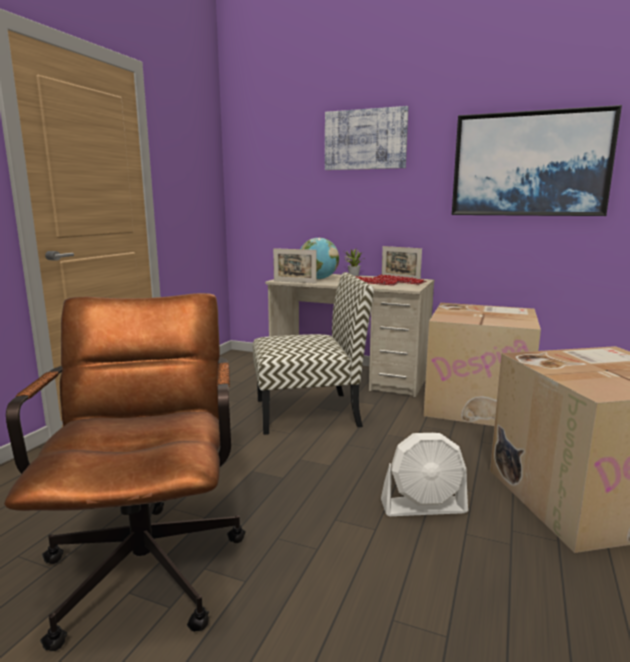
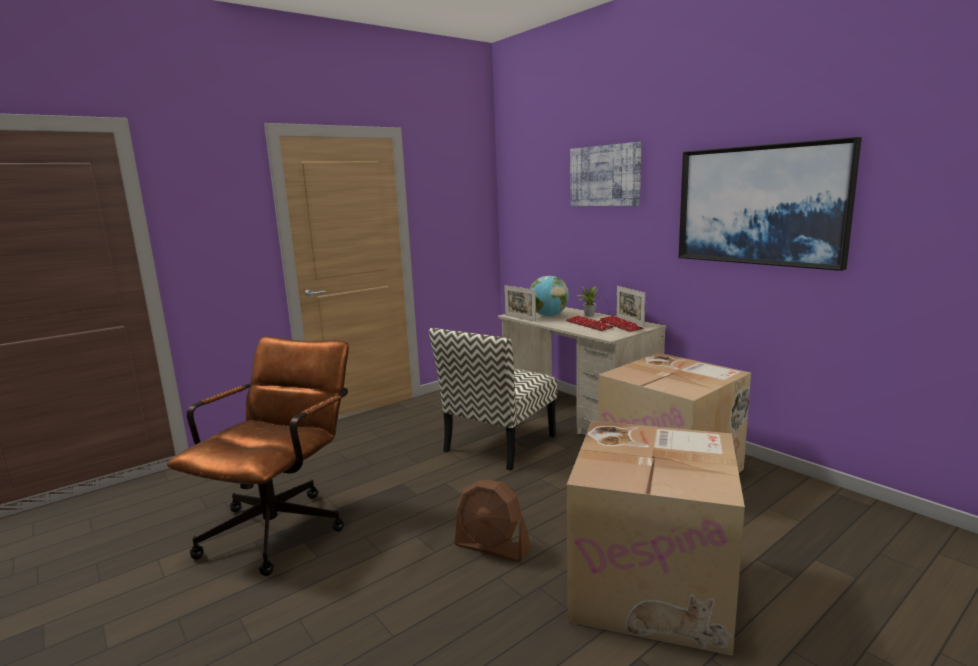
camera: 30 degrees right, 0 degrees up
(309, 412) = (499, 444): chair -> chair turned 105 degrees clockwise
(423, 507) = (492, 547): white fan -> brown fan

